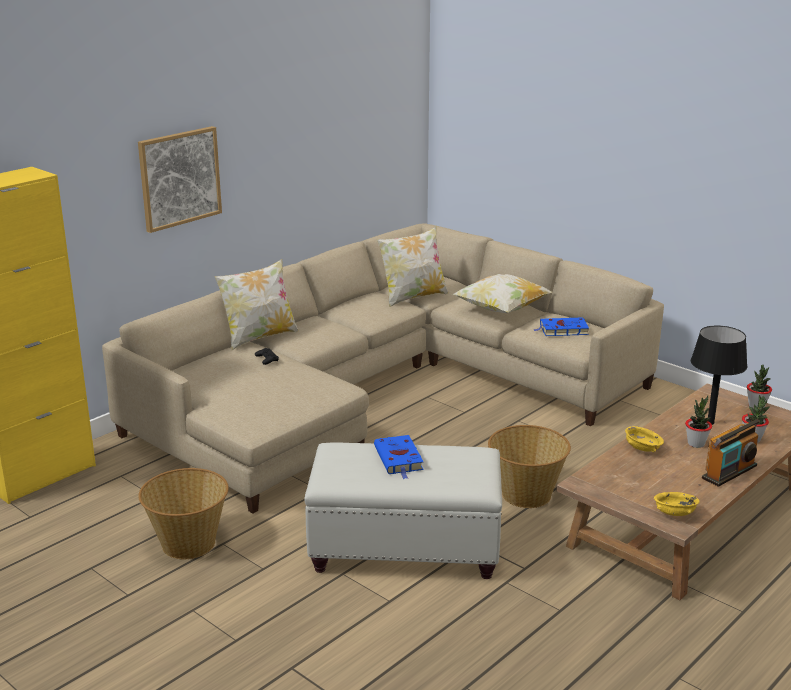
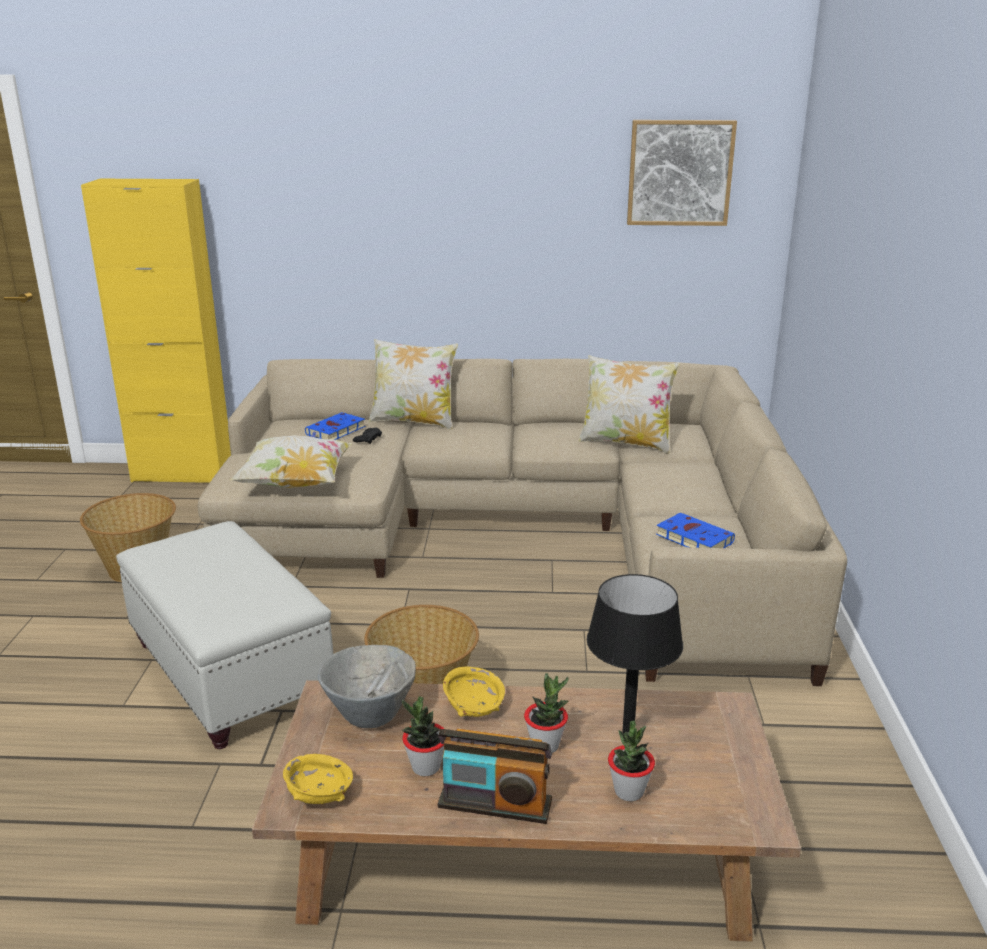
camera: 50 degrees right, 0 degrees up
(179, 178) = (375, 228): picture -> picture (680, 173)
(399, 459) = (230, 565): blue book -> blue book (334, 431)
(501, 310) = (679, 490): pillow -> pillow (295, 484)
(616, 477) = (370, 715): none -> grey bowl
(756, 406) = (744, 760): potted plant -> potted plant (425, 767)

